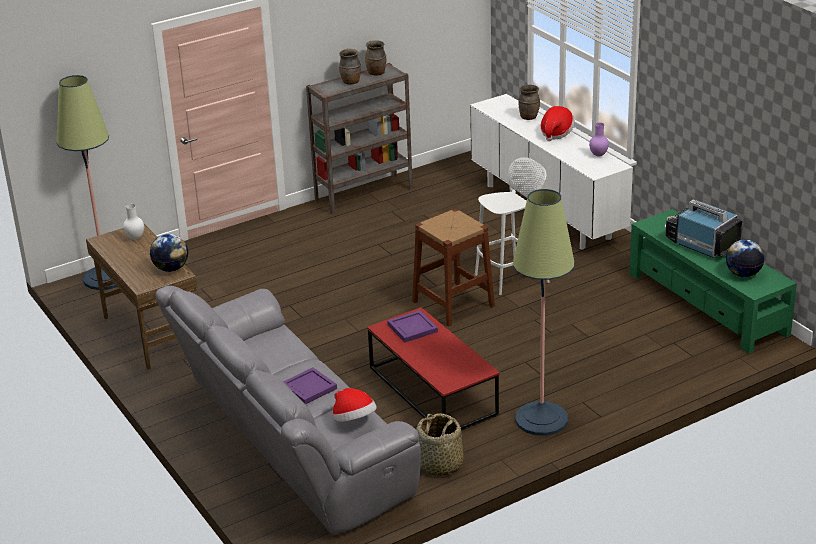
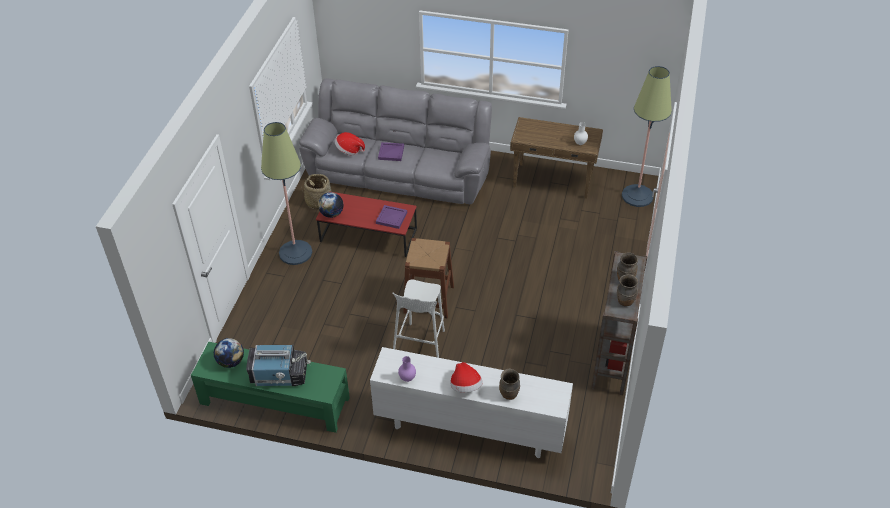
camera: 135 degrees right, 15 degrees up
(171, 269) = (528, 138): globe -> globe (331, 214)

